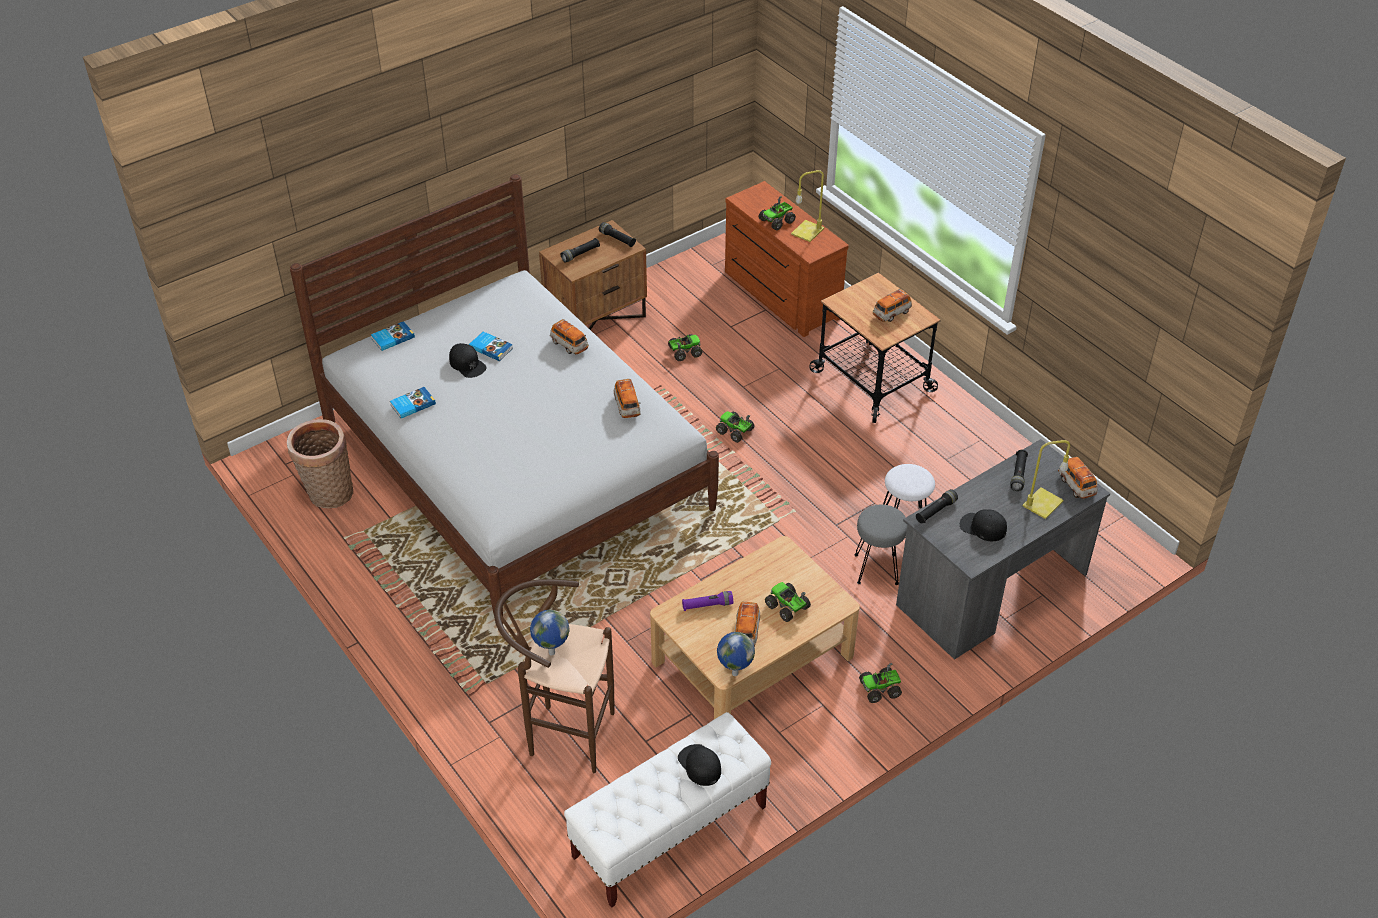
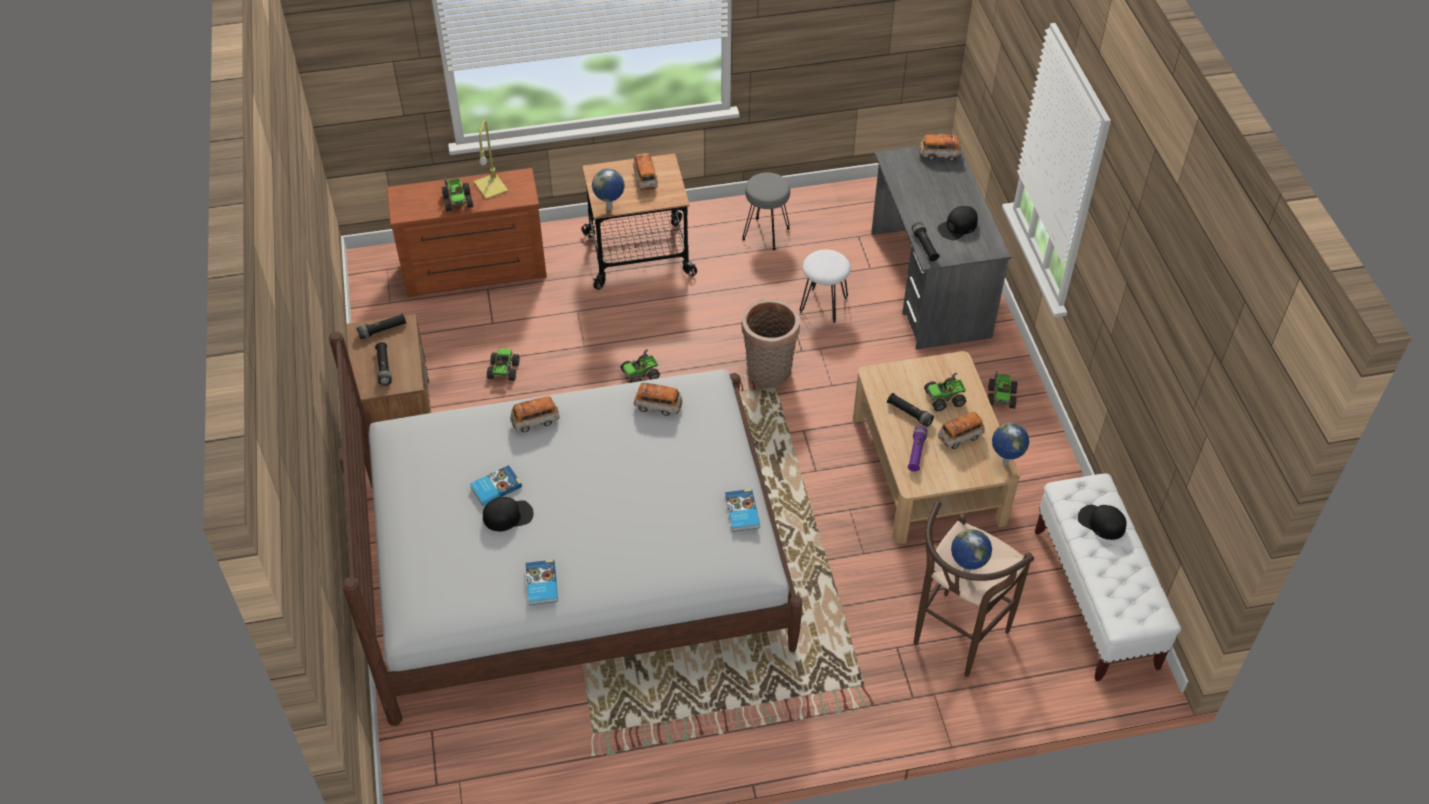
camera: 65 degrees left, 5 degrees up
(328, 494) = (513, 753): basket -> basket (768, 373)
(392, 338) = (413, 572): book -> book (741, 512)
(699, 765) = (1101, 522): black cap -> black cap turned 45 degrees clockwise
(746, 631) = (960, 437): toy car -> toy car turned 60 degrees counterclockwise
(839, 306) = (610, 208): none -> globe
(877, 569) = (869, 345): grey stool -> grey stool (766, 233)
(1018, 474) = (909, 181): black flashlight -> black flashlight (909, 413)
(1042, 504) = (950, 182): yellow table lamp -> none

